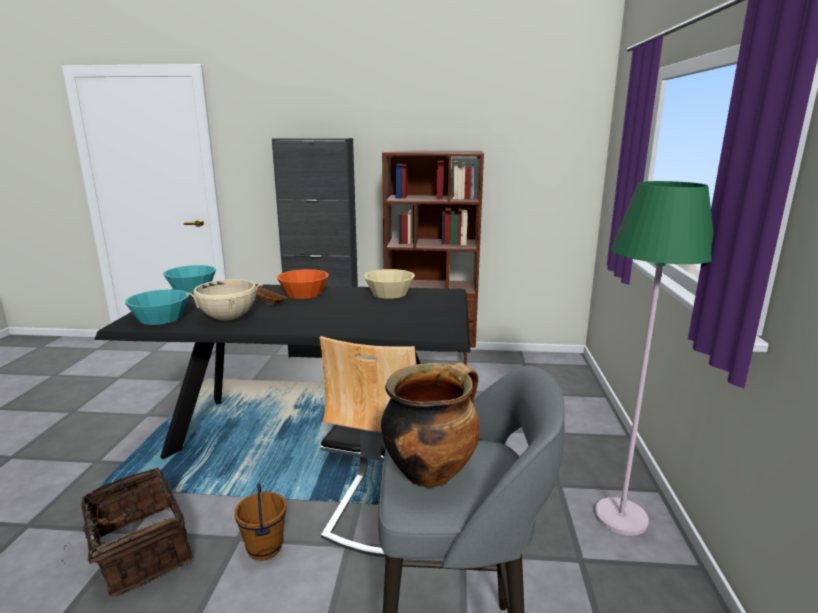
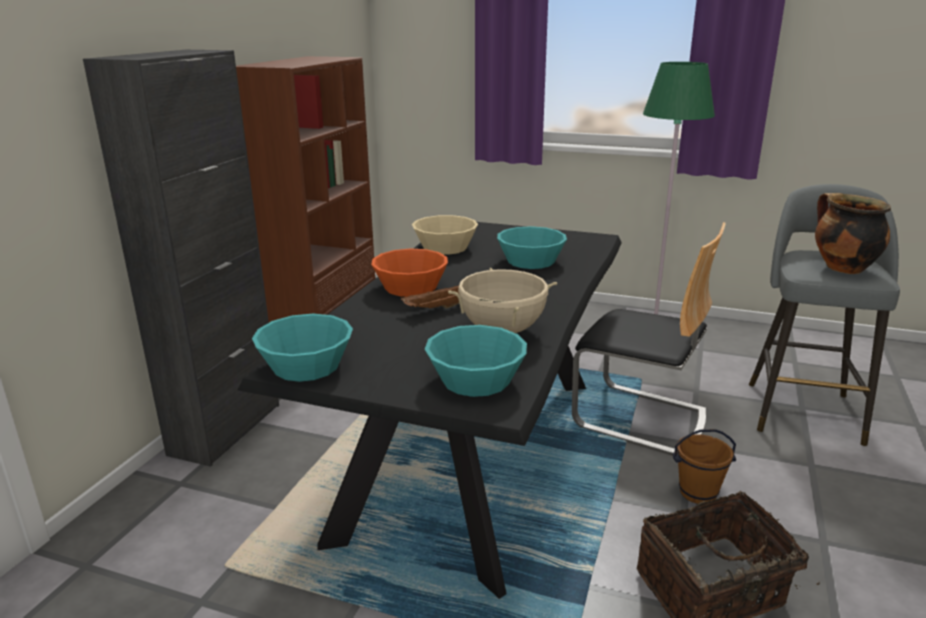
camera: 75 degrees left, 5 degrees up
(370, 316) = (530, 260): none -> turquoise bowl

